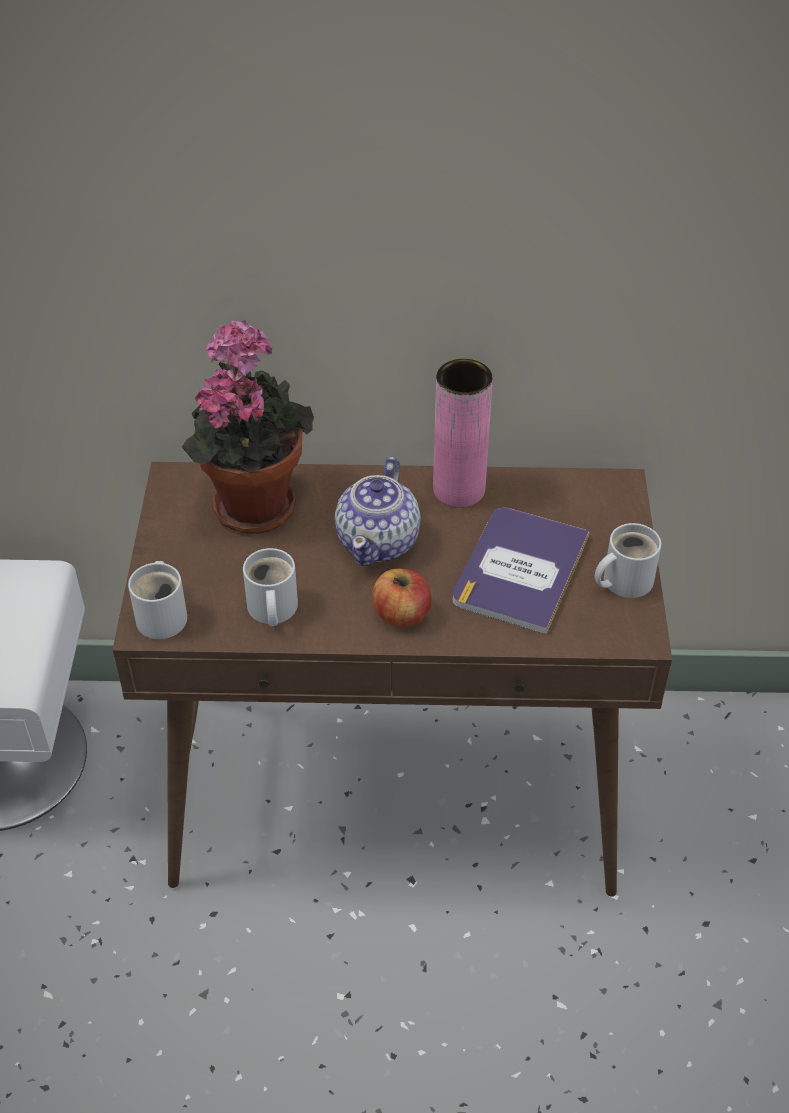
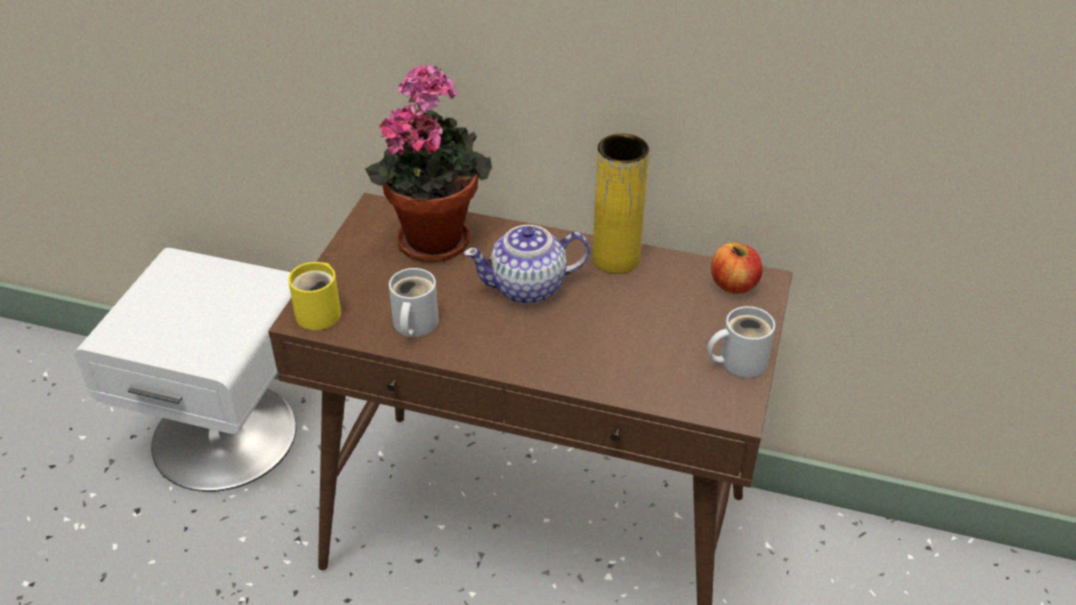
camera: 15 degrees right, 5 degrees down
(164, 615) = (322, 312): white mug -> yellow mug
(379, 541) = (529, 287): teapot -> teapot turned 45 degrees clockwise
(401, 614) = (524, 350): apple -> apple (734, 284)
(459, 490) = (616, 259): pink vase -> yellow vase
(520, 570) = (645, 334): book -> none

